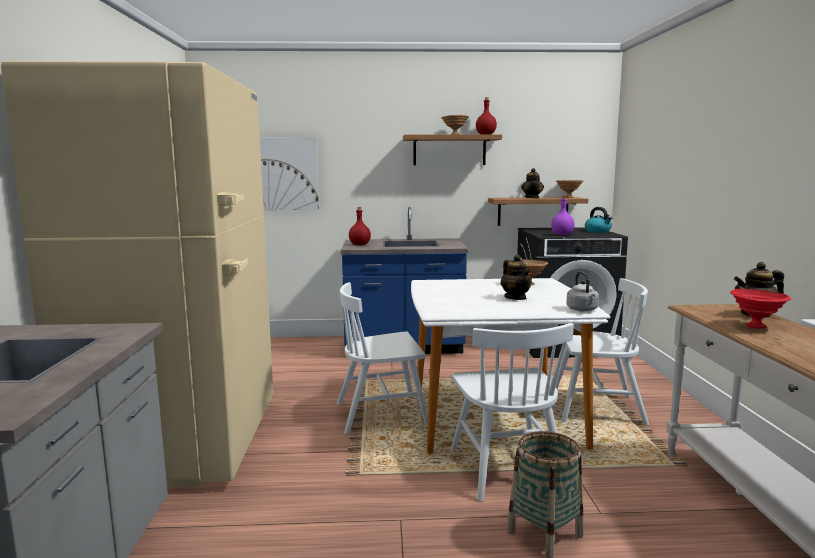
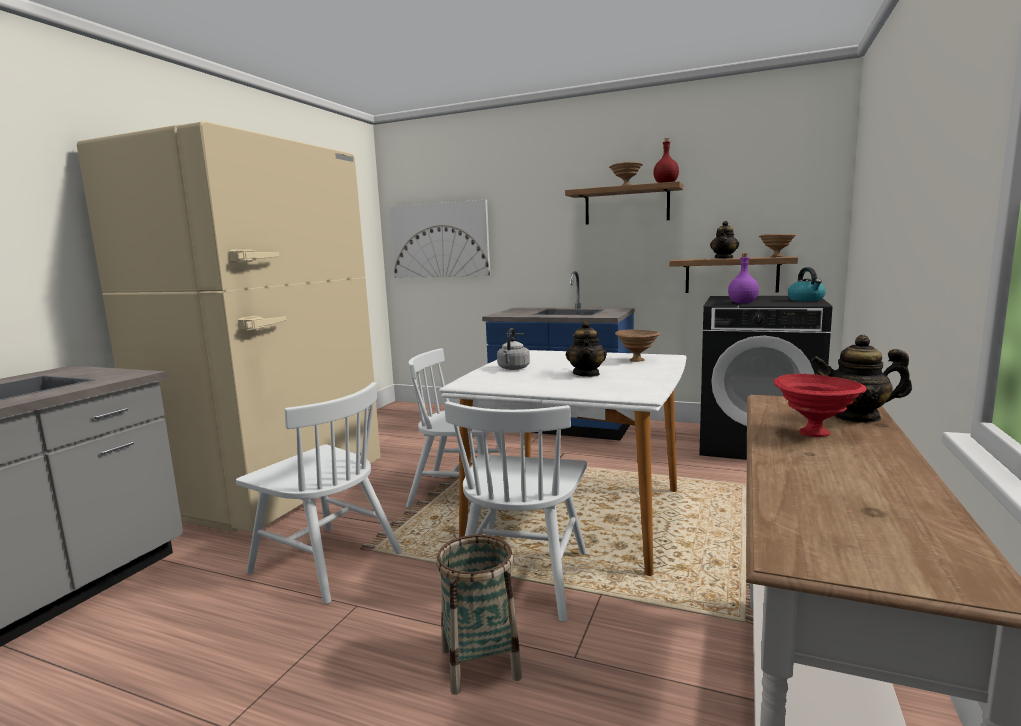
camera: 25 degrees right, 0 degrees up
(360, 245) = (513, 312): red bottle -> none
(583, 310) = (636, 393): grey kettle -> grey kettle (513, 368)
(596, 408) = (714, 527): white chair -> white chair (326, 562)

